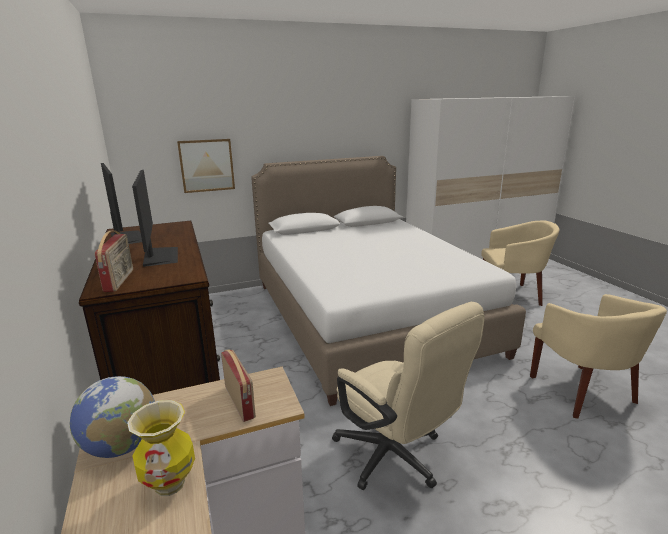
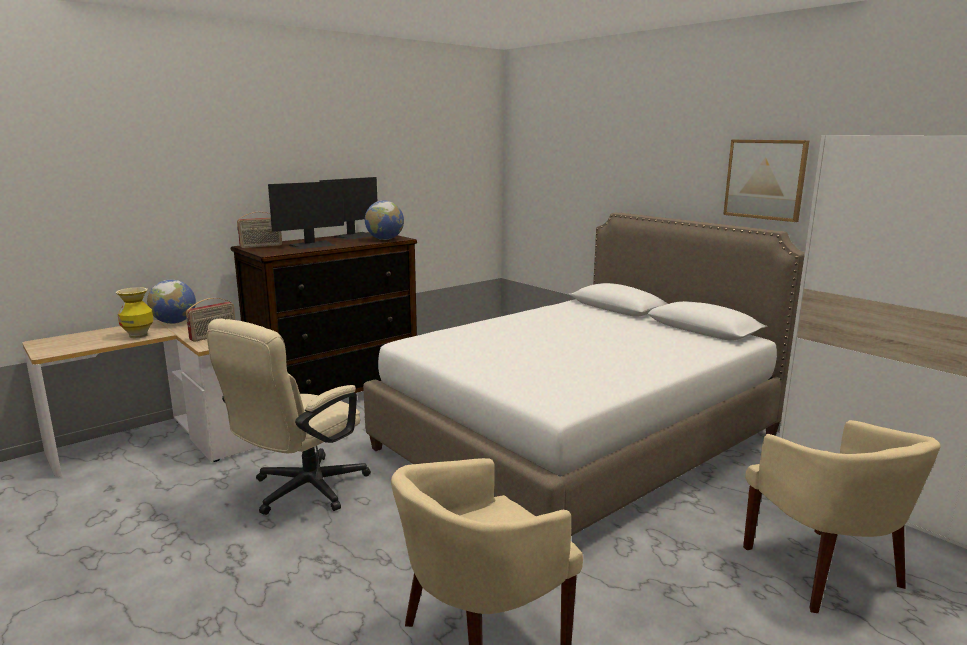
camera: 70 degrees right, 5 degrees down
(174, 229) = (385, 239): none -> globe
(206, 165) = (568, 205): picture -> picture (765, 179)

